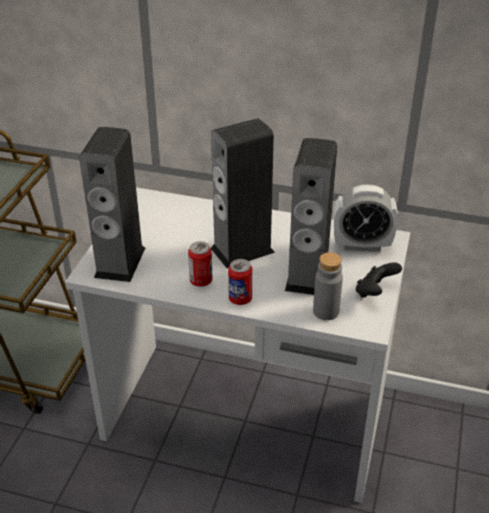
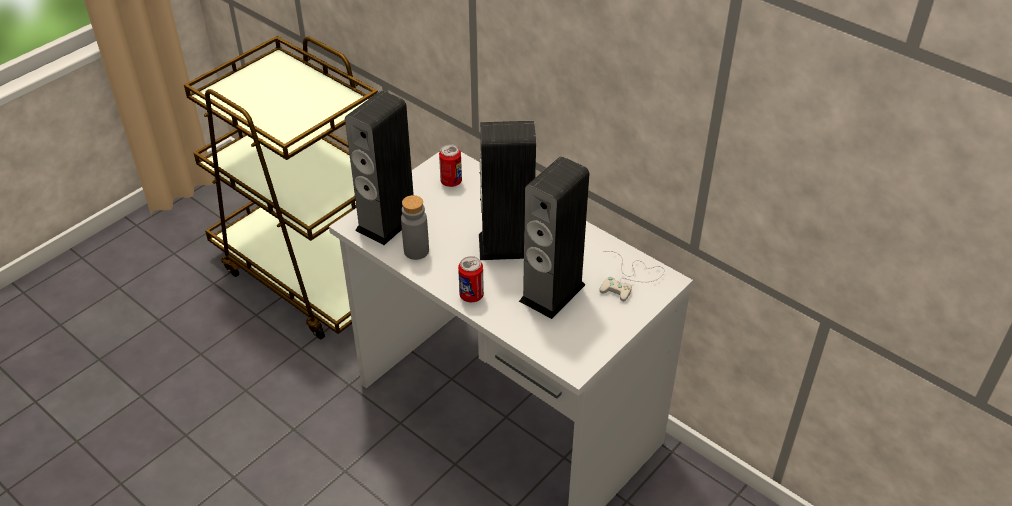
camera: 25 degrees right, 5 degrees up
(201, 281) = (447, 265): can -> can (451, 182)
(326, 311) = (543, 335): grey bottle -> grey bottle (416, 251)
(361, 245) = (630, 278): alarm clock -> white game controller
(375, 292) = (605, 332): black game controller -> none

